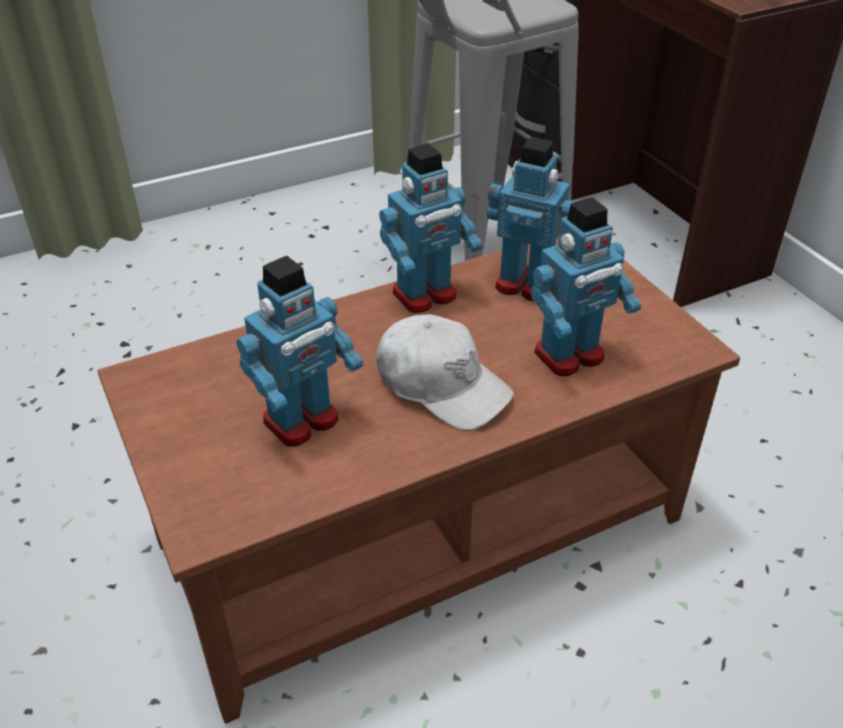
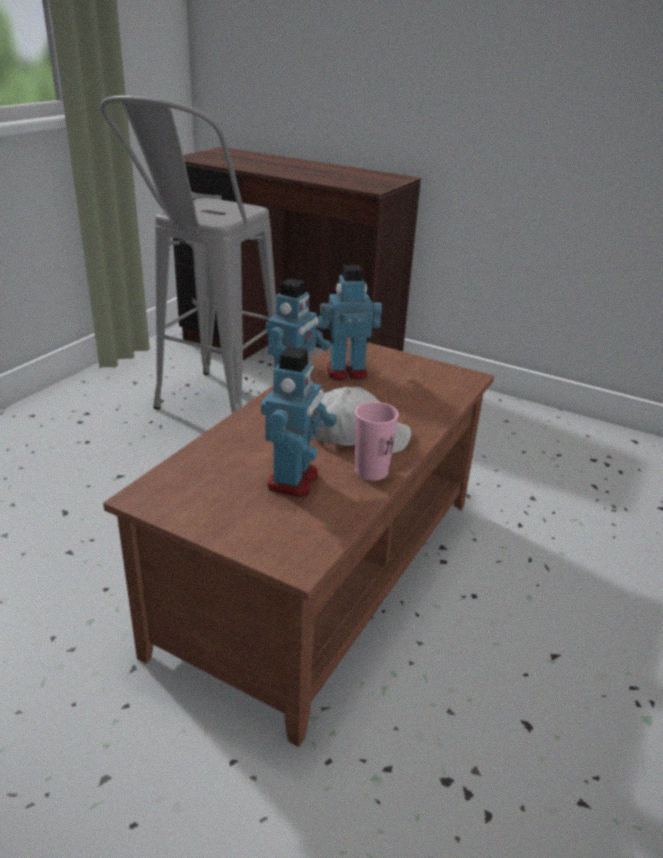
camera: 35 degrees left, 10 degrees down
(403, 445) = (371, 471): none -> pink cup
(570, 356) = (411, 399): toy robot -> none

